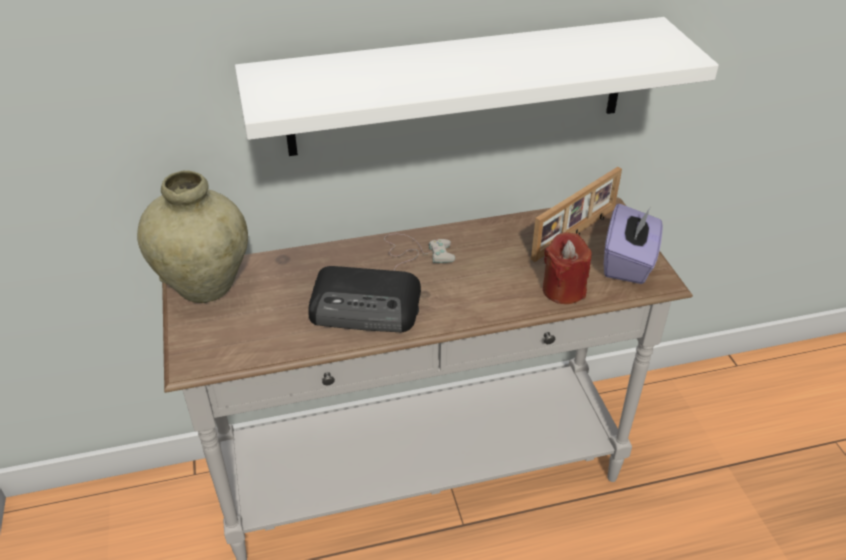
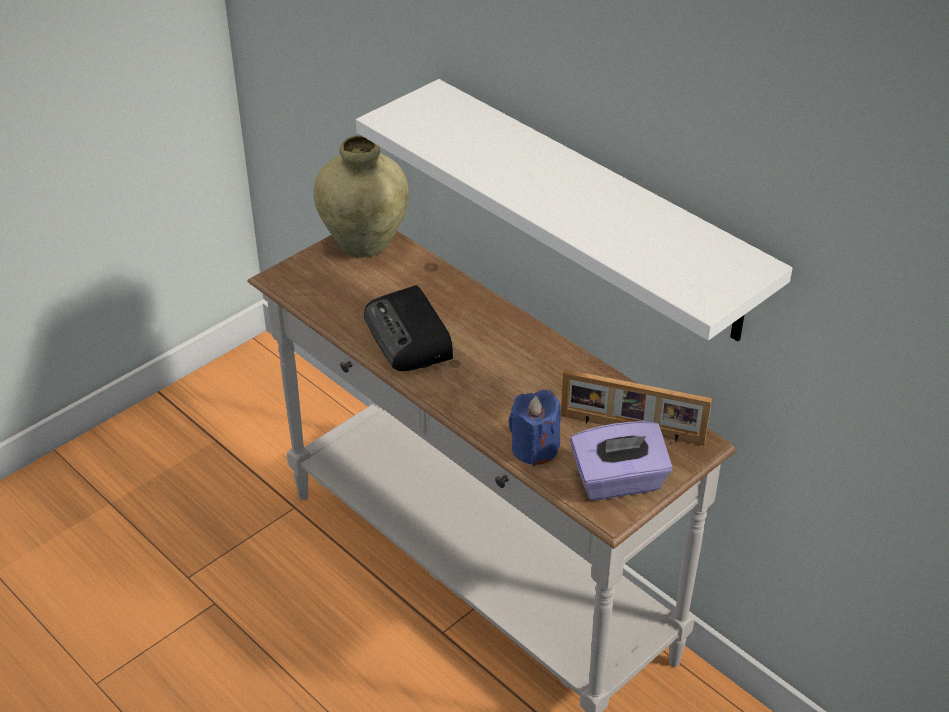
camera: 60 degrees right, 0 degrees up
(415, 253) = (504, 336): white game controller -> none
(563, 290) = (534, 448): red candle -> blue candle

